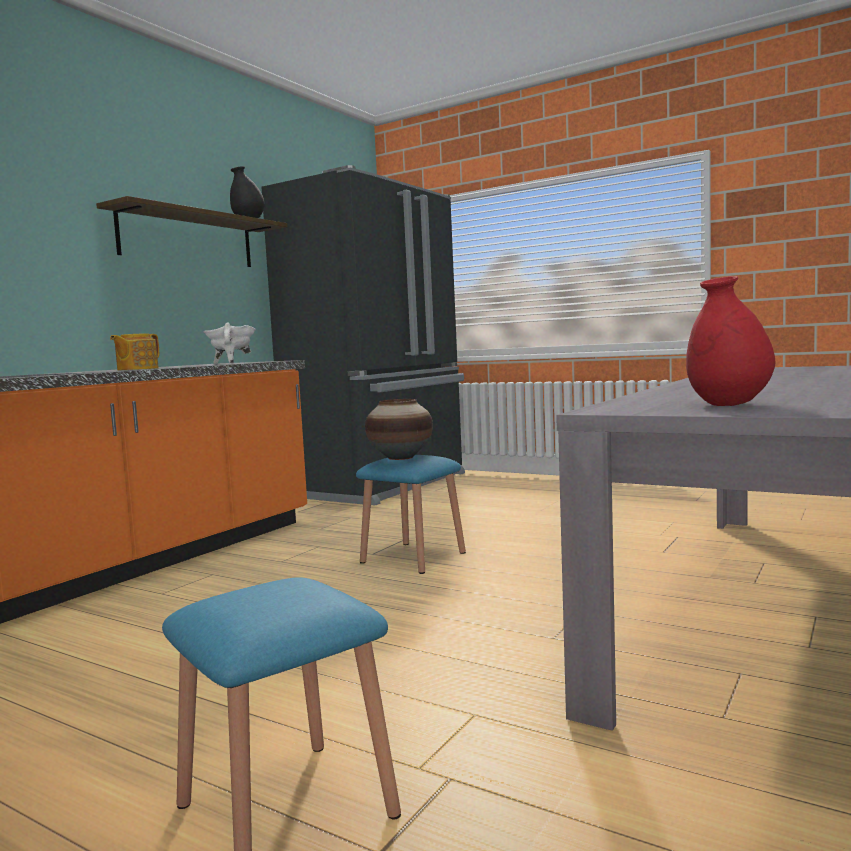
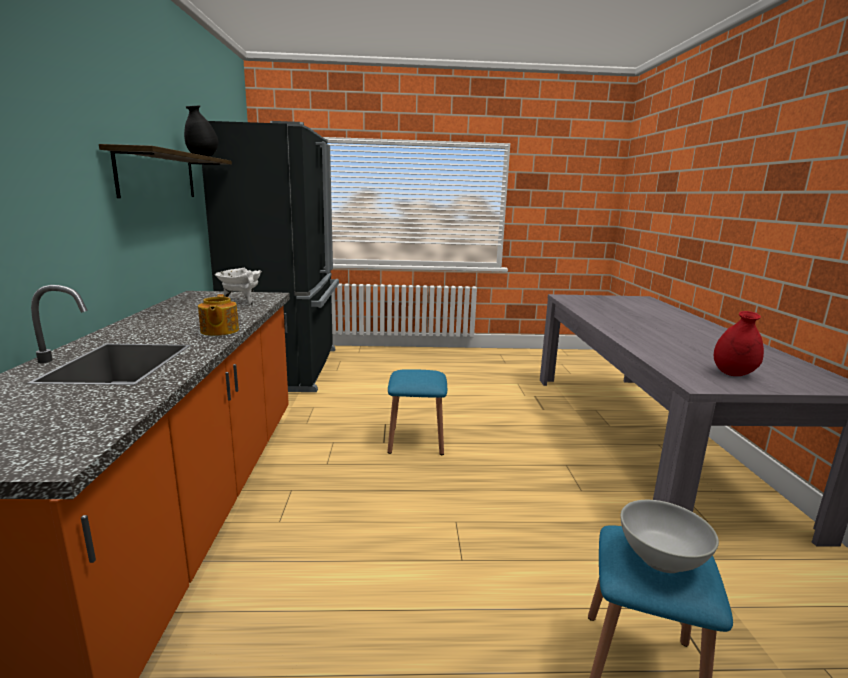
camera: 35 degrees left, 10 degrees up
(263, 598) = (662, 559): none -> white bowl
(401, 457) = (415, 376): vase -> none

